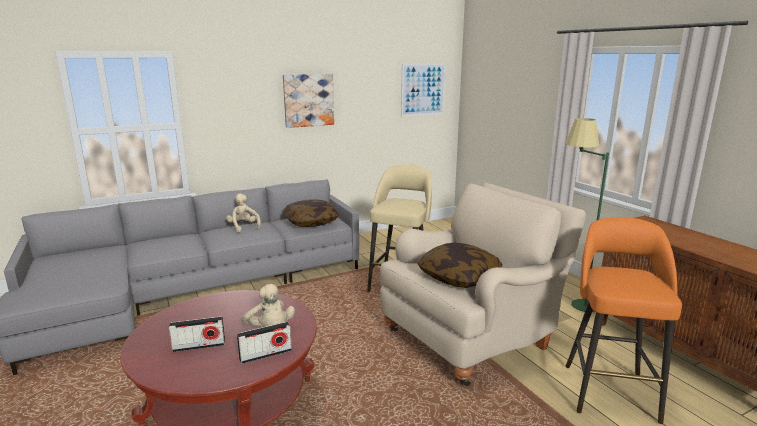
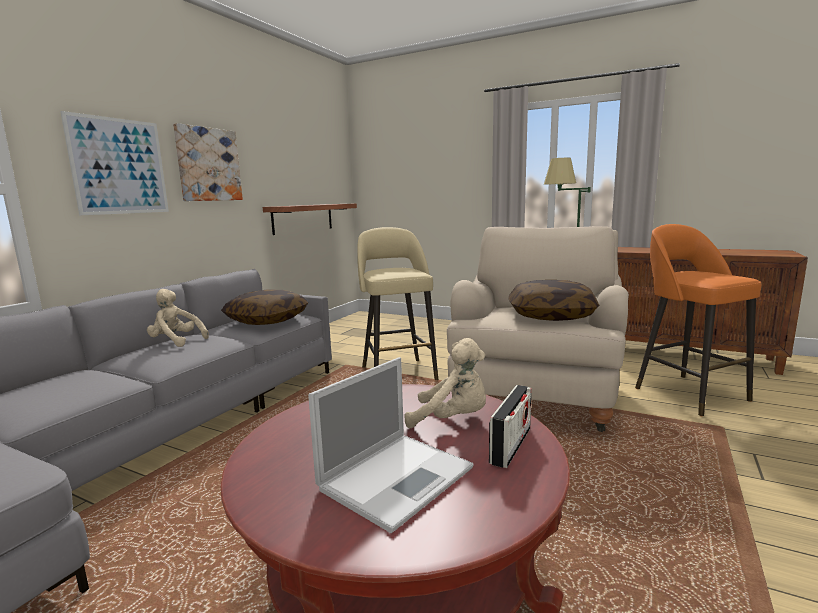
camera: 35 degrees left, 5 degrees down
(199, 346) = (398, 477): radio -> laptop
(395, 136) = (303, 218): none -> shelf
(423, 89) = (322, 164): picture -> picture (119, 166)

